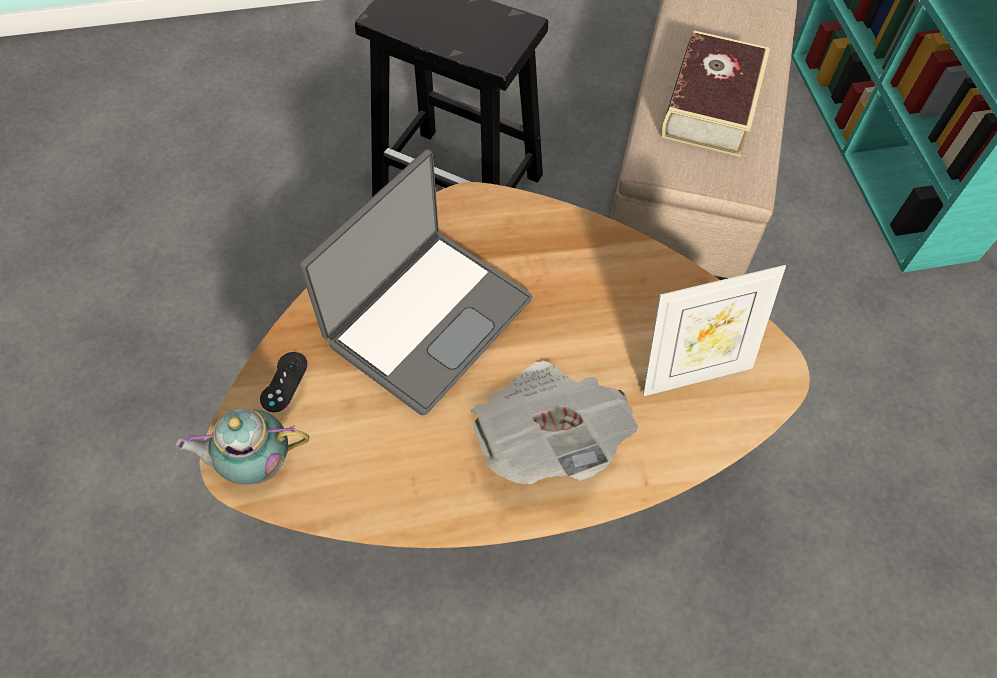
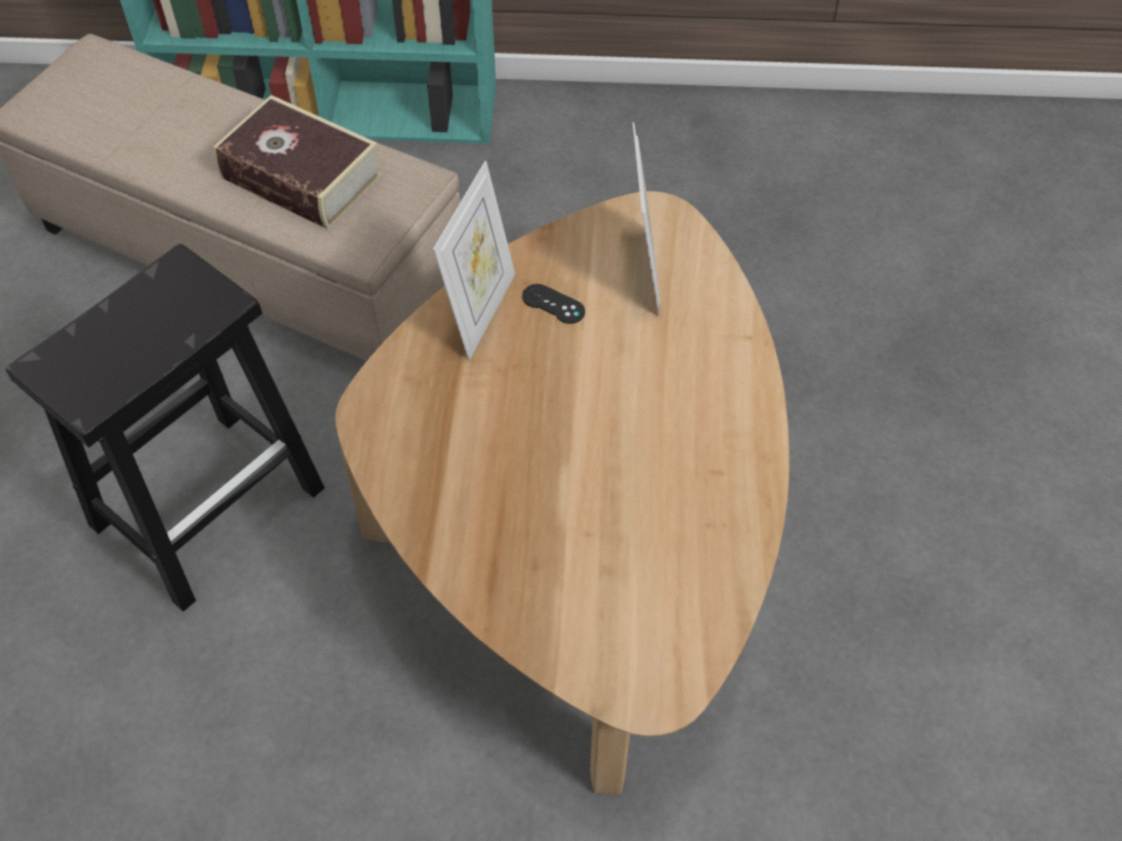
camera: 75 degrees left, 5 degrees down
(255, 464) = (660, 674): teapot -> none
(284, 382) = (561, 634): black game controller -> black game controller (553, 304)
(427, 319) = (517, 480): laptop -> none
(547, 435) = (684, 401): newspaper -> none
(596, 253) = (481, 312): none -> picture frame

